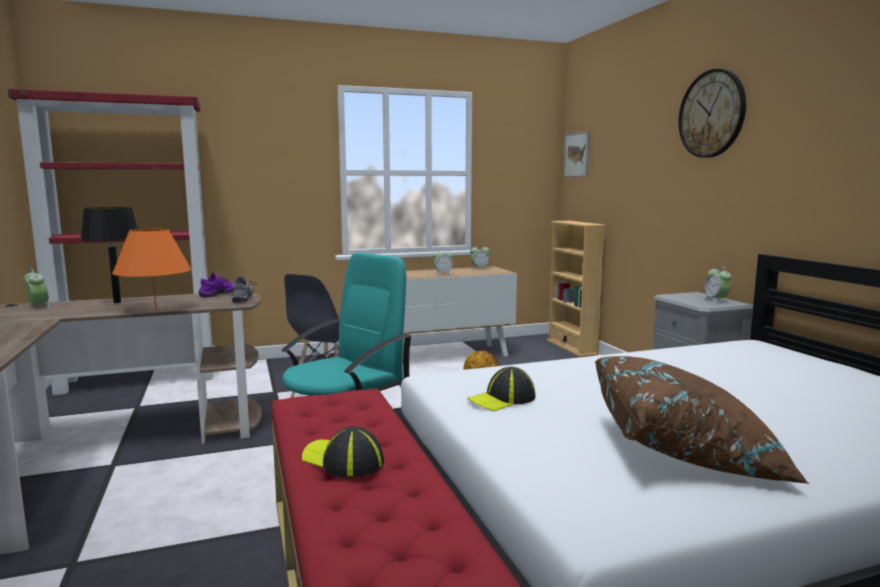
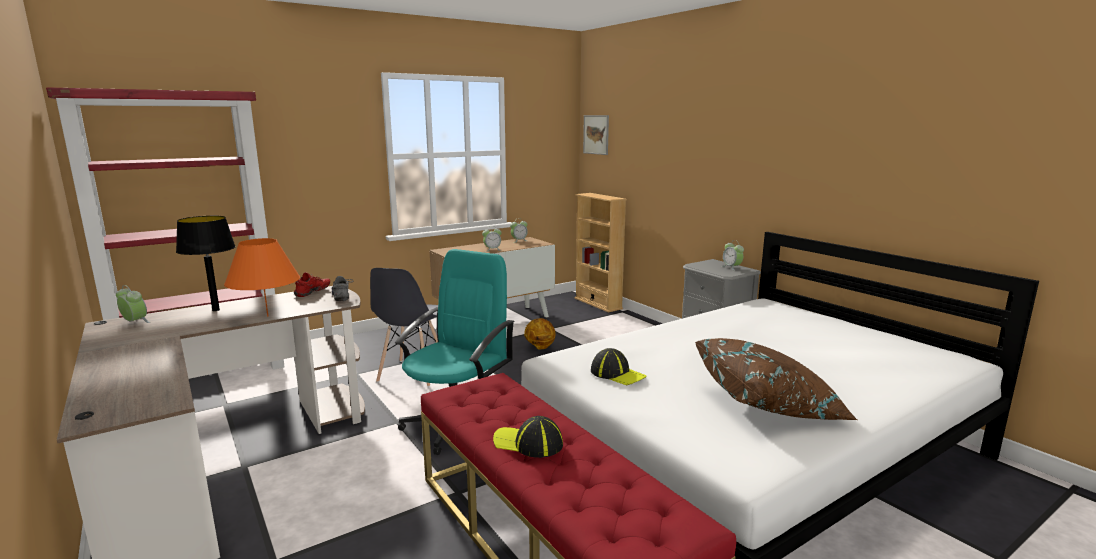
camera: 15 degrees left, 5 degrees up
(221, 295) = (313, 292): purple shoe -> red shoe
(502, 399) = (617, 374): cap -> cap turned 90 degrees counterclockwise
(712, 114) = (723, 115): wall clock -> none

